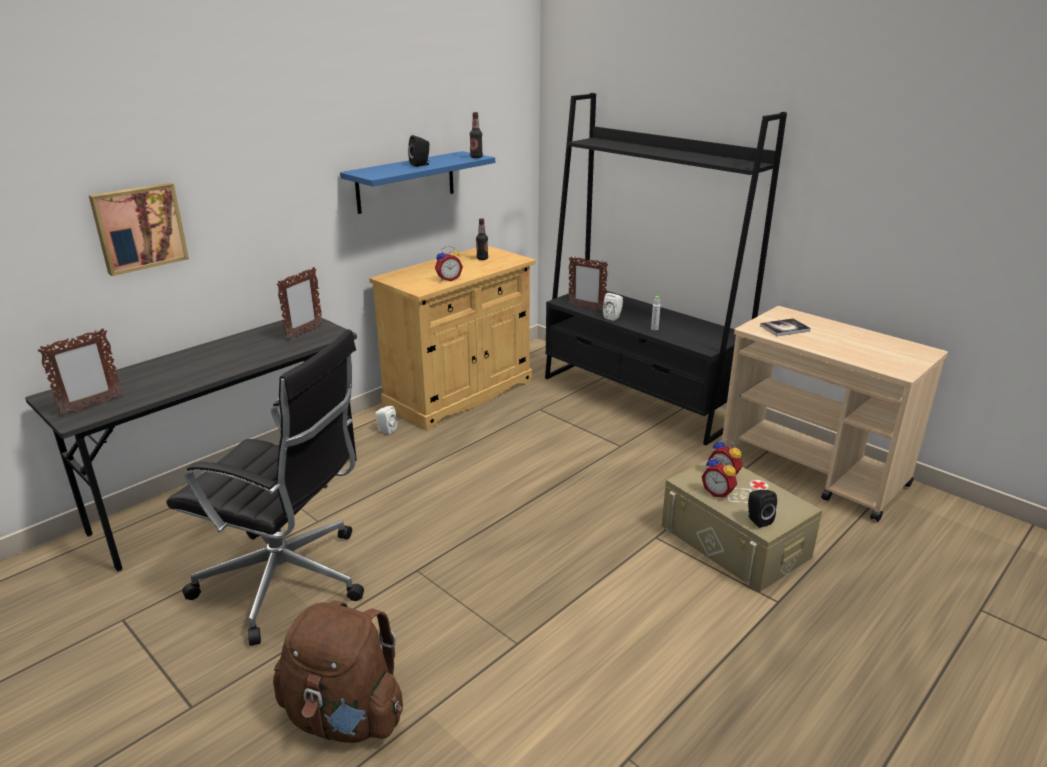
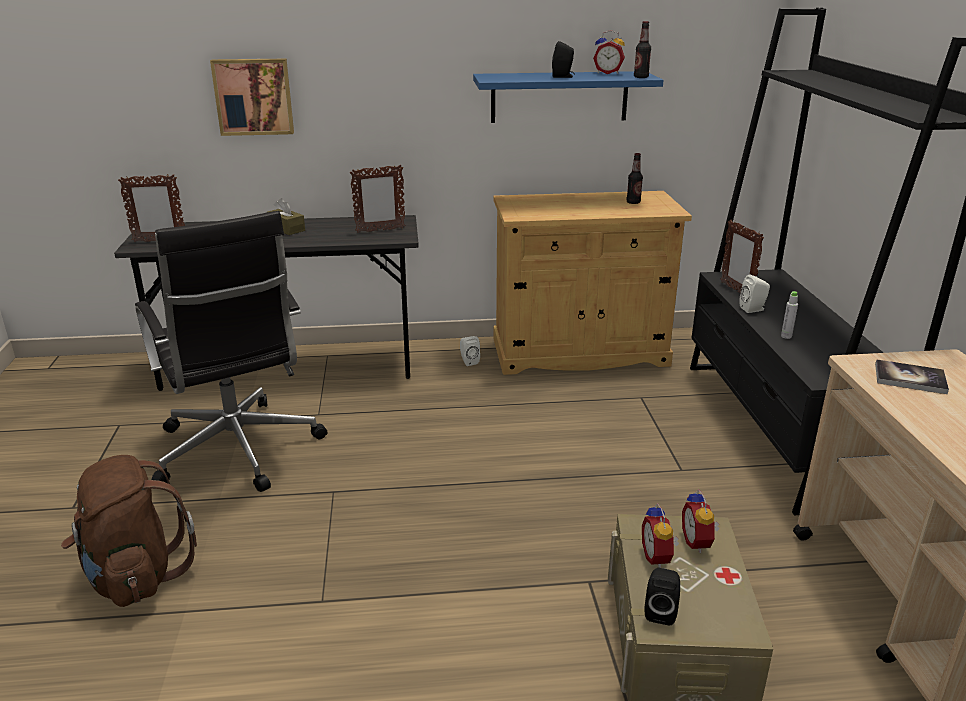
camera: 40 degrees right, 0 degrees up
(211, 356) = (286, 229): none -> brown tissue box
(448, 279) = (561, 213): alarm clock -> alarm clock (608, 73)

